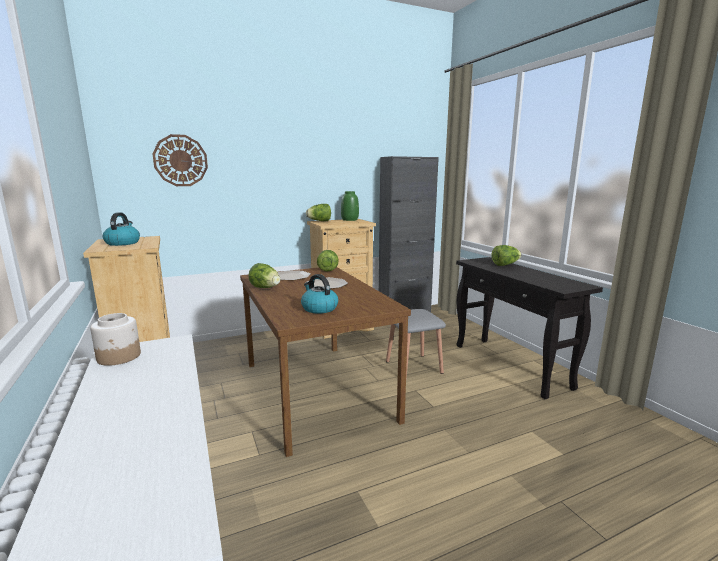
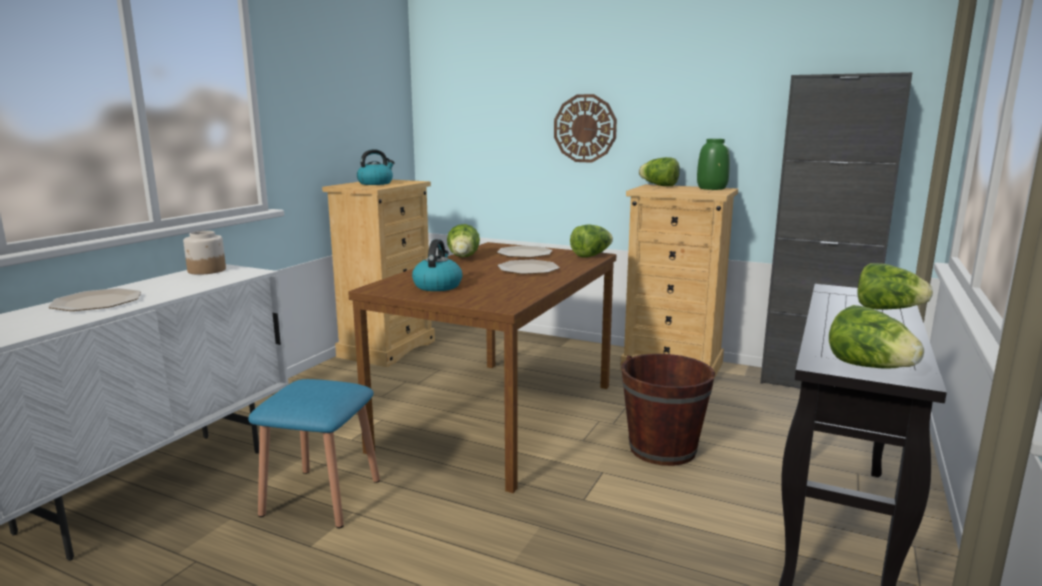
camera: 50 degrees right, 0 degrees up
(123, 427) = (96, 302): none -> plate
(180, 160) = (491, 92): wall clock -> wall clock (585, 128)
(321, 498) = (321, 497): none -> blue stool
(413, 367) = (662, 449): grey stool -> brown bucket
(571, 286) = (869, 367): none -> lettuce

